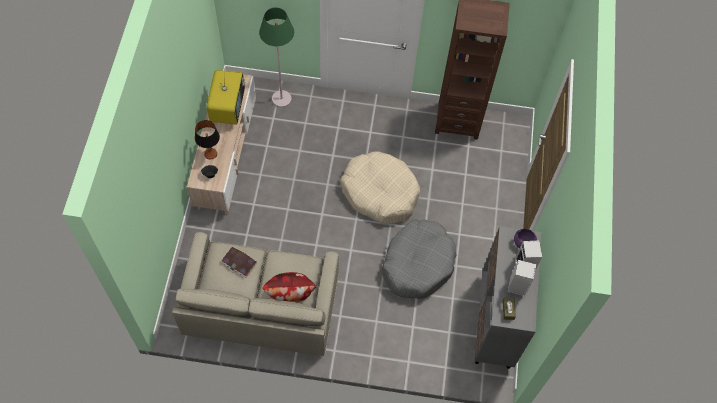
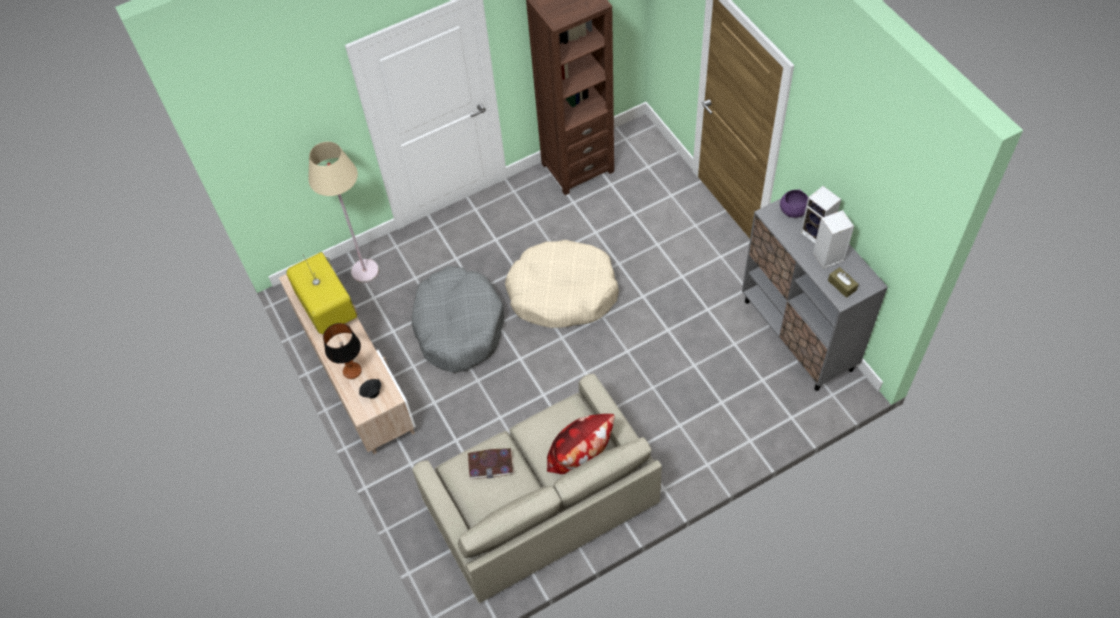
camera: 30 degrees left, 5 degrees down
(281, 99) = (365, 271): green floor lamp -> beige floor lamp
(417, 263) = (667, 335): grey dog bed -> grey dog bed (458, 326)

